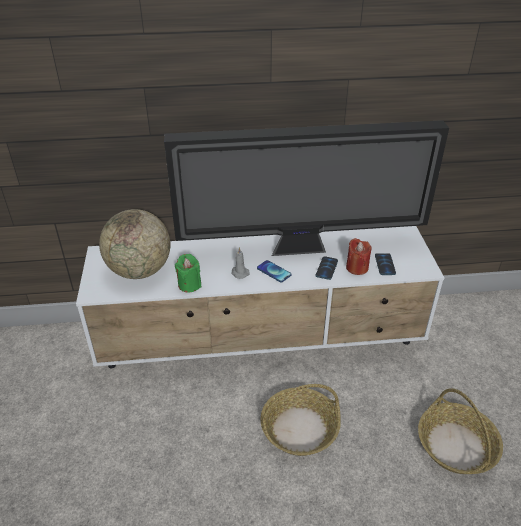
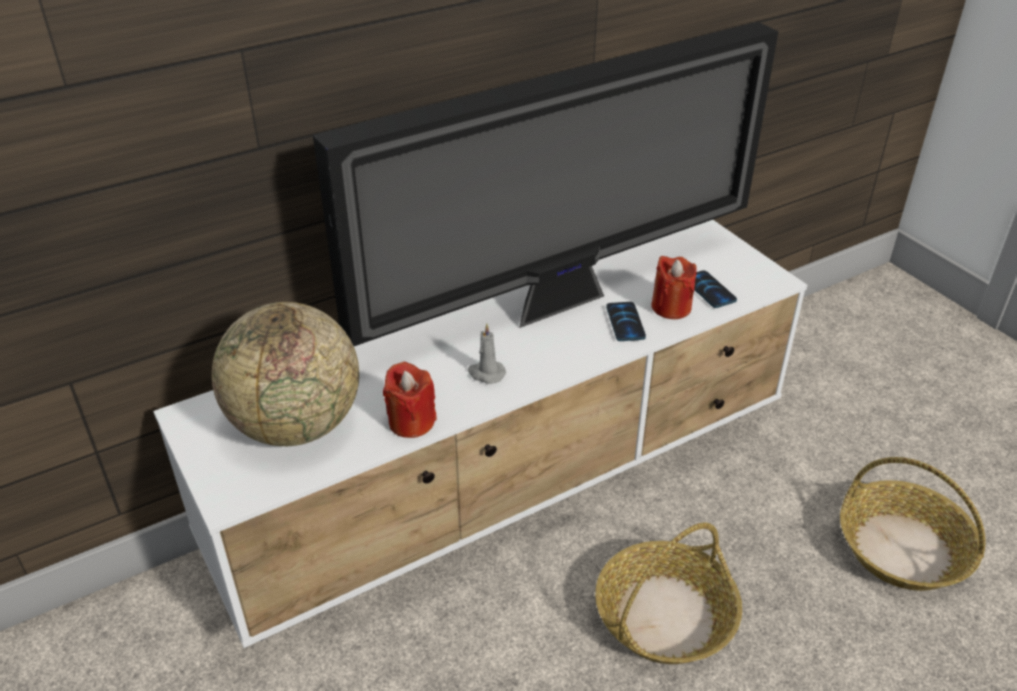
camera: 25 degrees left, 0 degrees up
(189, 284) = (411, 422): green candle -> red candle
(274, 272) = (543, 353): phone -> none

